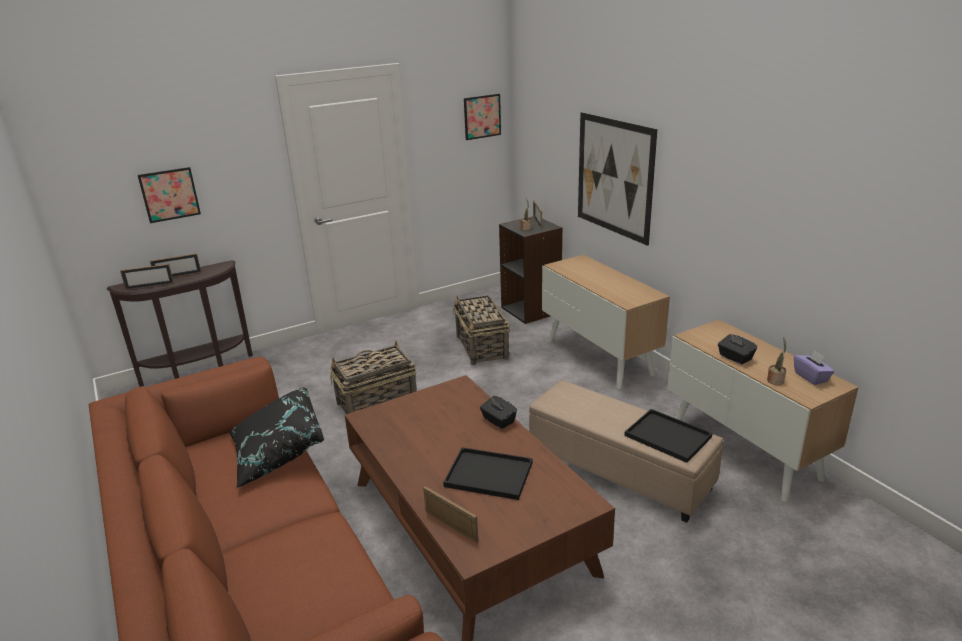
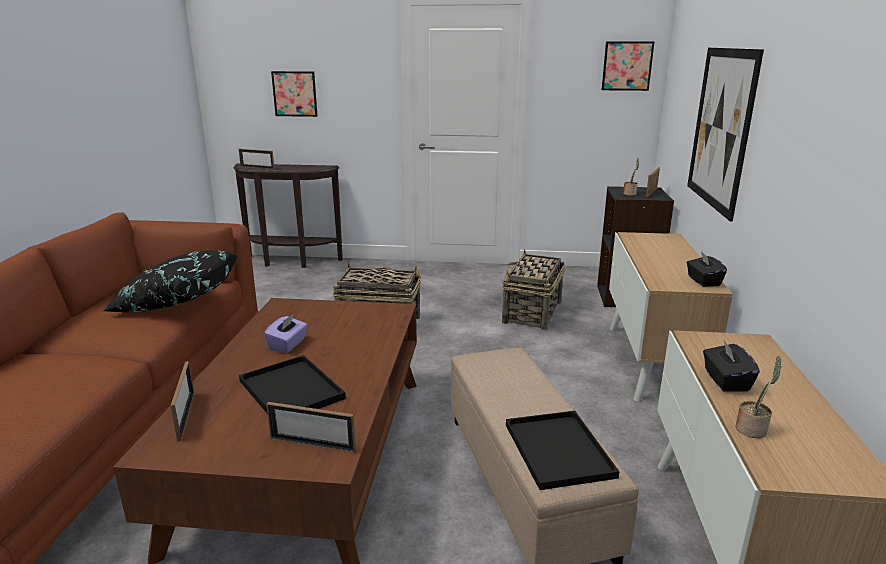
camera: 35 degrees right, 5 degrees down
(178, 276) = (285, 166): picture frame -> picture frame (312, 444)
(498, 420) = (378, 350): black tissue box -> black tissue box (703, 281)
(811, 377) = (829, 450): purple tissue box -> purple tissue box (288, 345)

